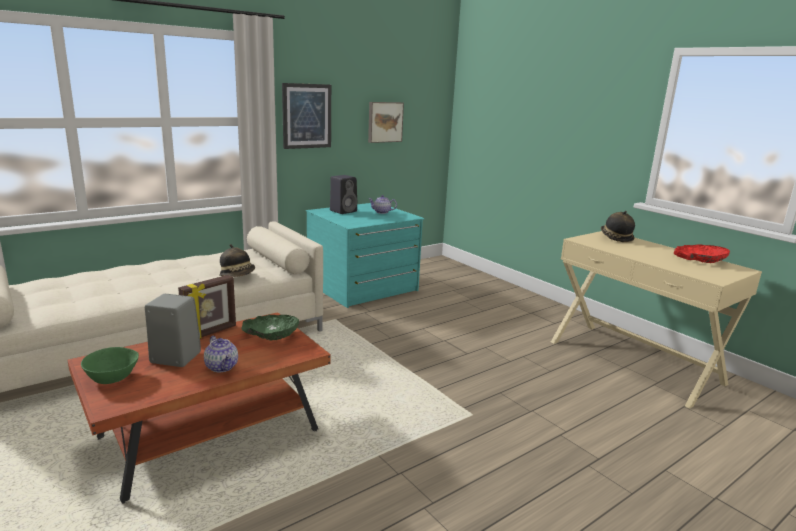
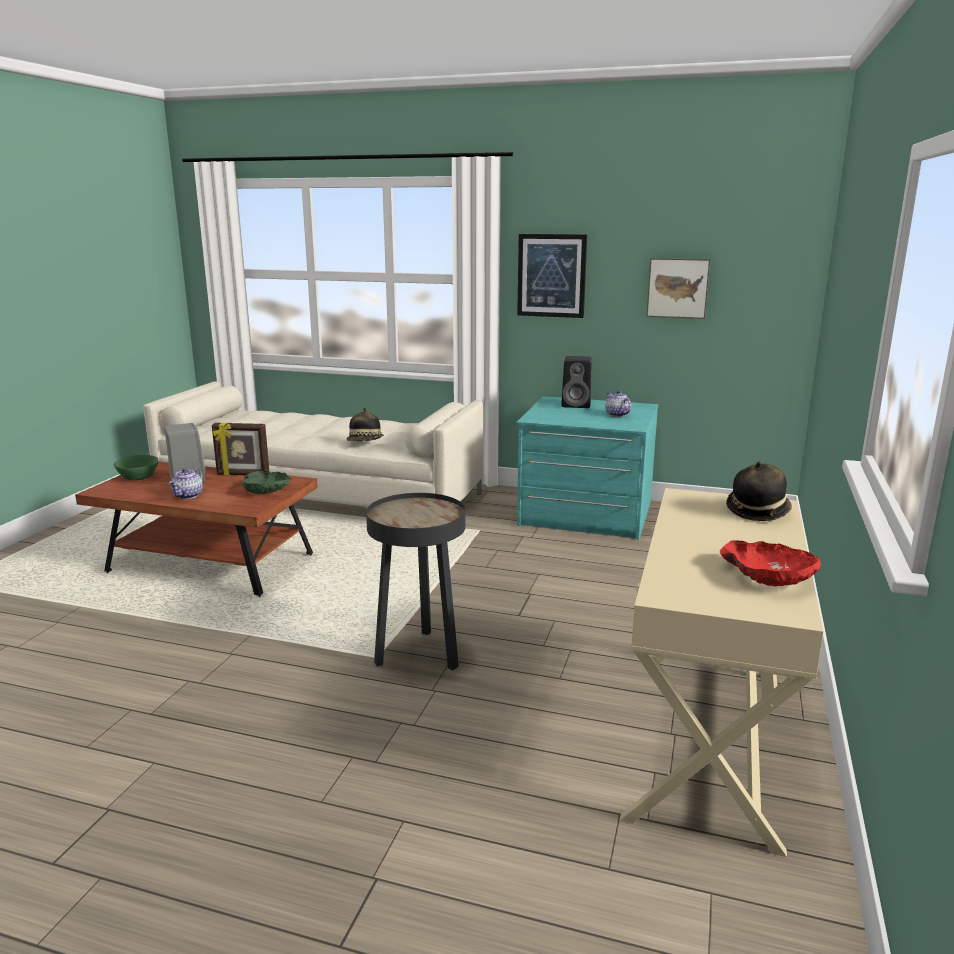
camera: 55 degrees right, 0 degrees up
(484, 399) = (420, 655): none -> black side table

